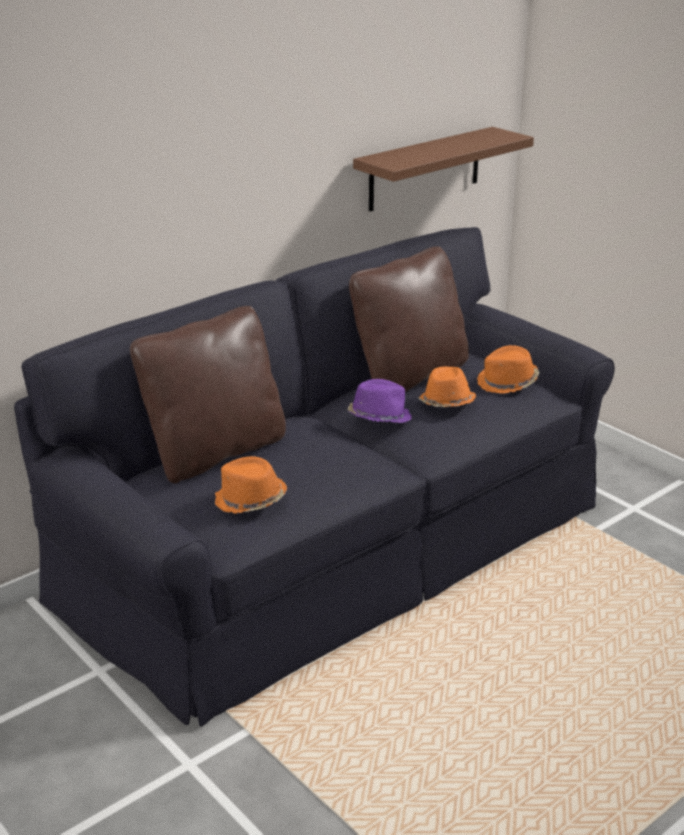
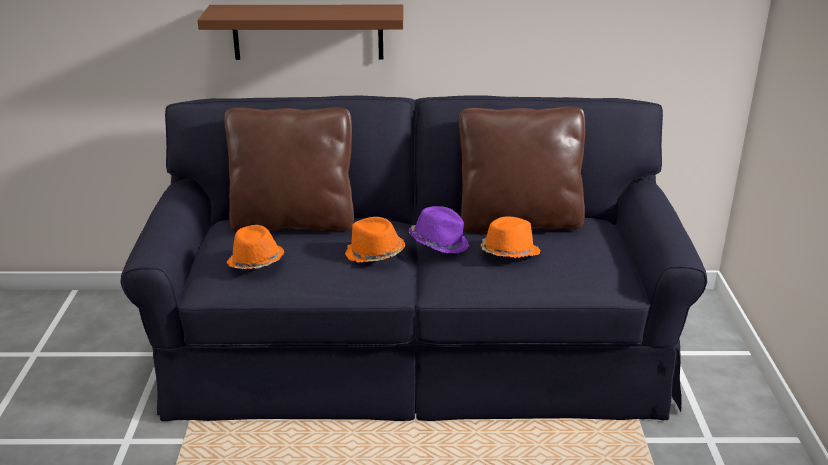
camera: 40 degrees right, 0 degrees up
(425, 169) = (623, 35): brown shelf -> brown shelf (308, 32)
(507, 383) = (589, 257): orange hat -> orange hat (374, 254)

